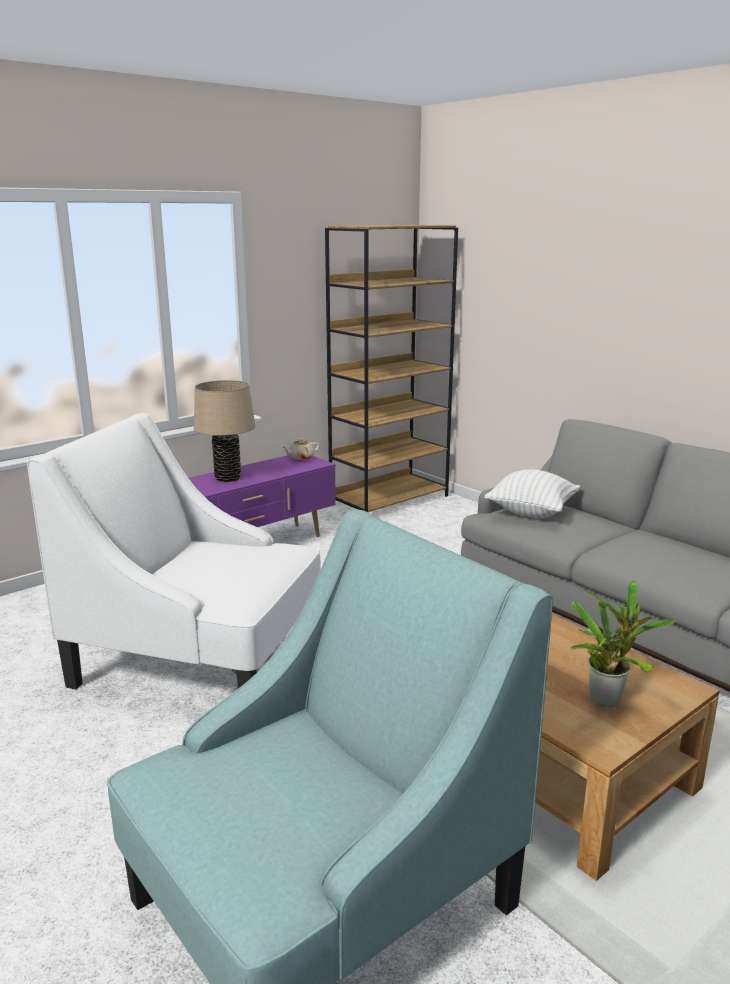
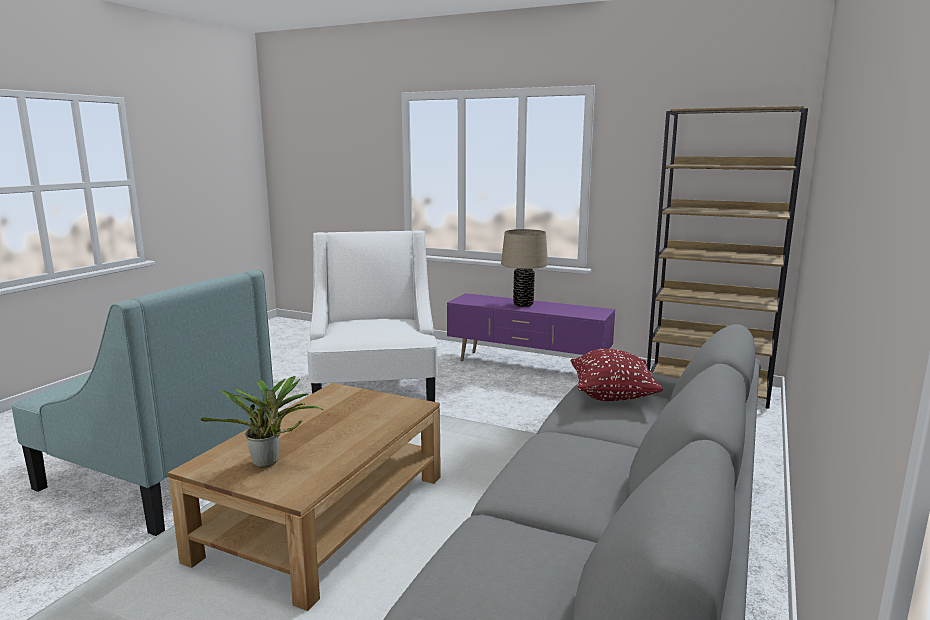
camera: 65 degrees right, 5 degrees down
(301, 458) = (599, 311): beige teapot -> none
(531, 512) = (612, 395): white pillow -> red pillow

